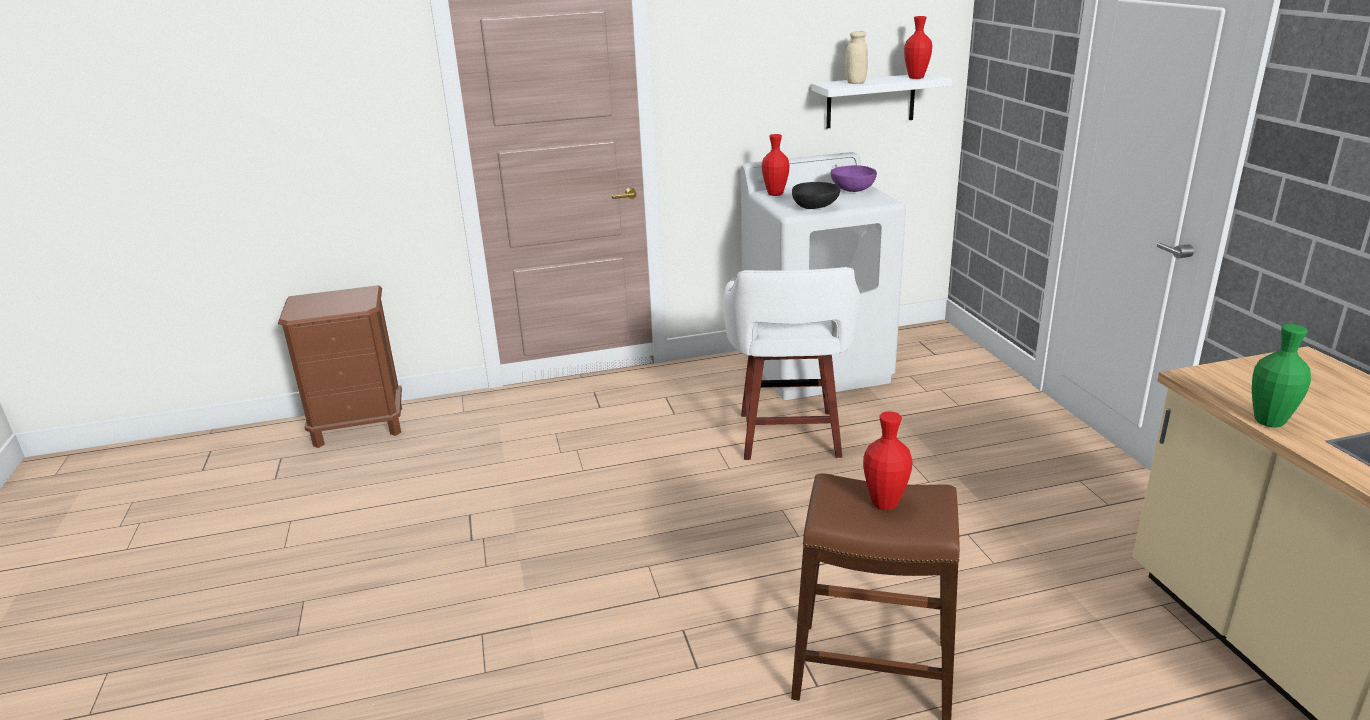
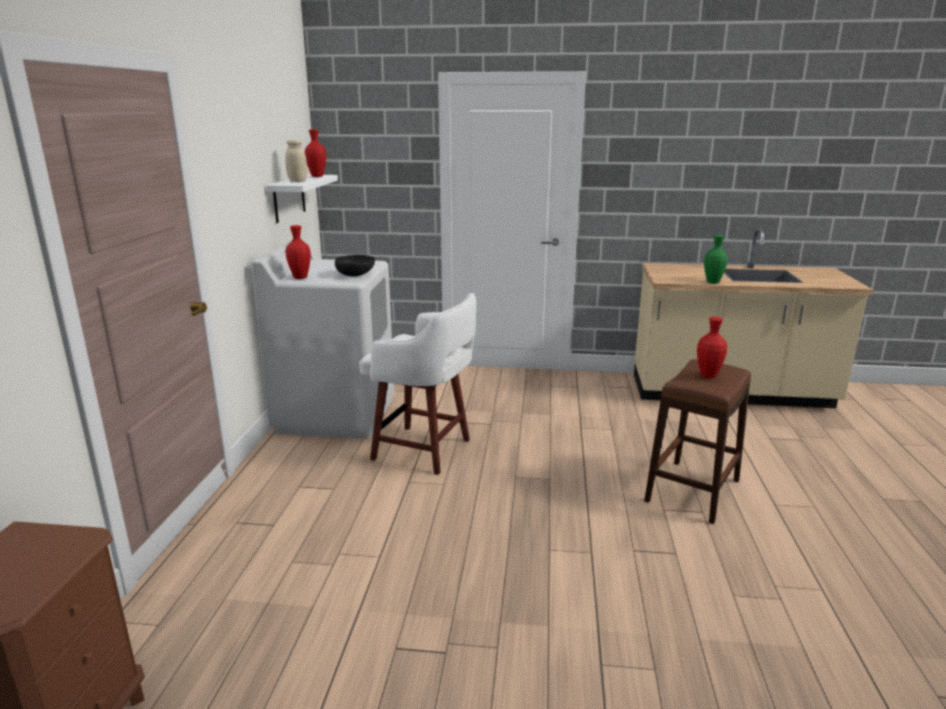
camera: 70 degrees left, 5 degrees down
(852, 189) = (333, 263): purple bowl -> none

